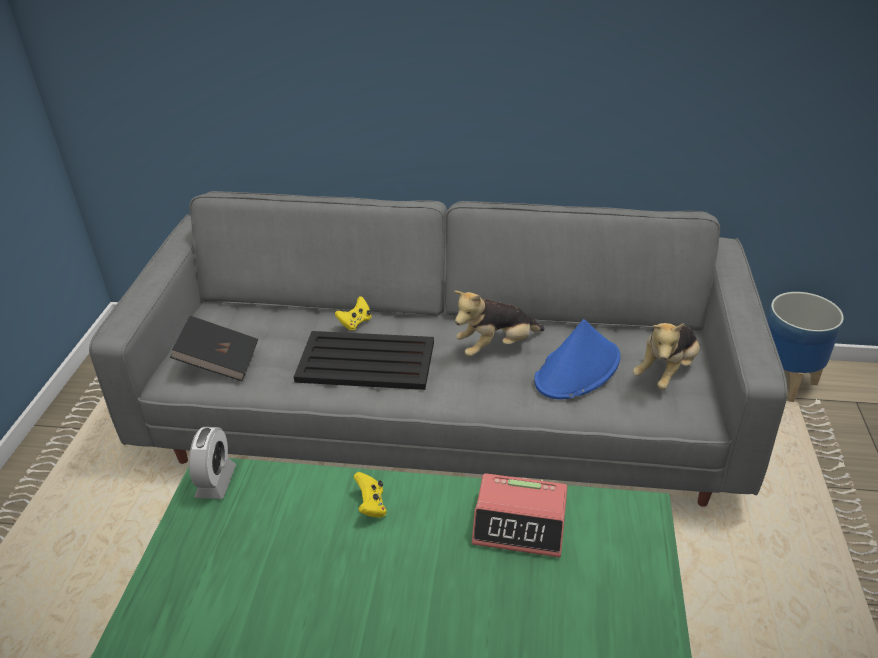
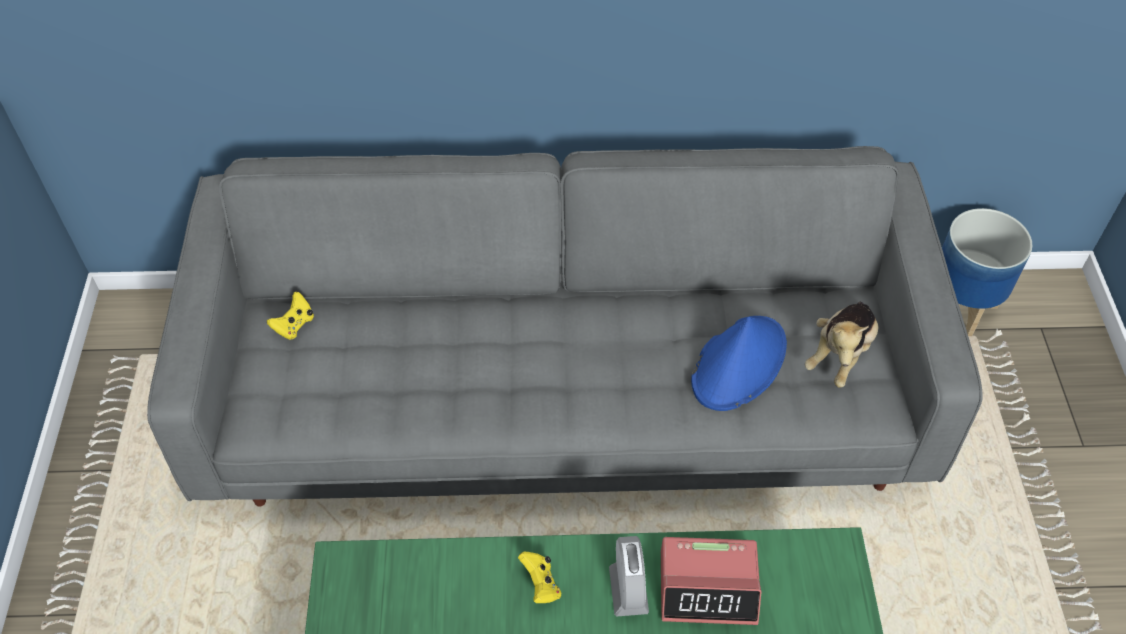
camera: 10 degrees left, 15 degrees up
(216, 481) = (353, 575): alarm clock -> alarm clock (628, 590)
(219, 362) = (302, 398): black book -> none
(355, 322) = (457, 317): yellow game controller -> yellow game controller (294, 325)
(365, 361) = (483, 378): black tray -> none
(496, 347) = (637, 337): plush toy -> none

